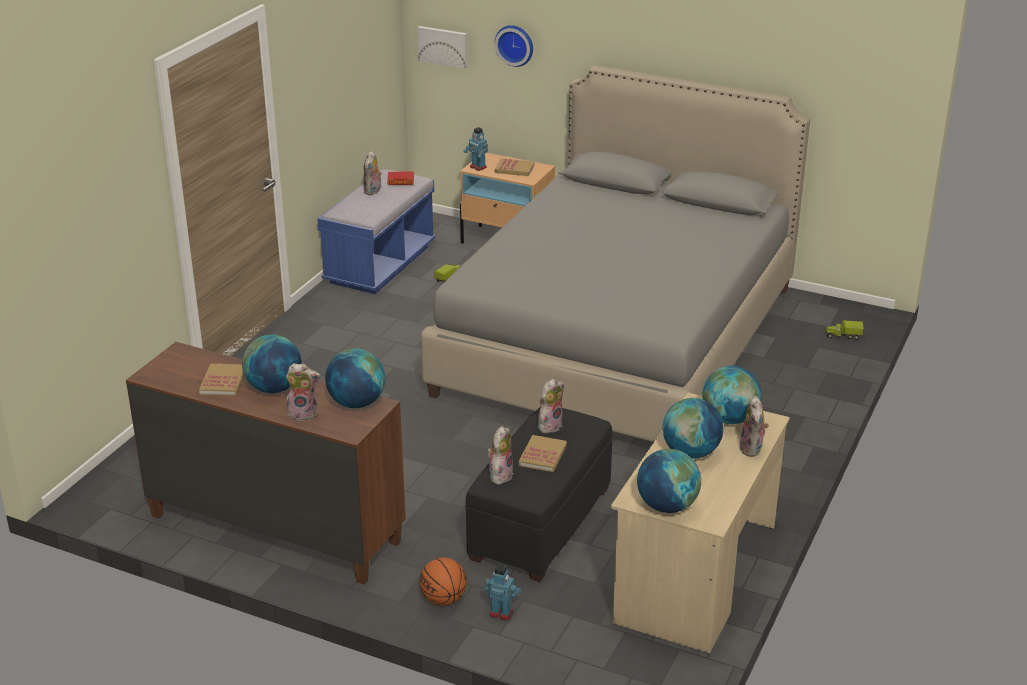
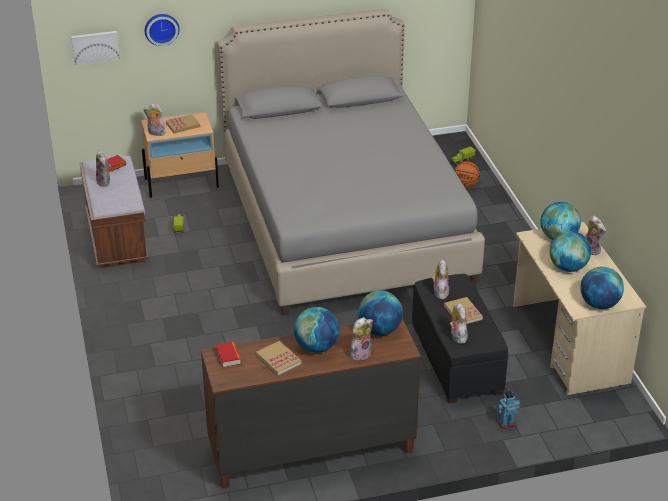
camera: 40 degrees left, 5 degrees up
(186, 358) = (228, 357): none -> book
(380, 265) = (116, 238): blue bench -> brown bench
(443, 599) = (466, 434): basketball -> basketball (465, 185)
(477, 167) = (156, 133): toy robot -> plush toy

